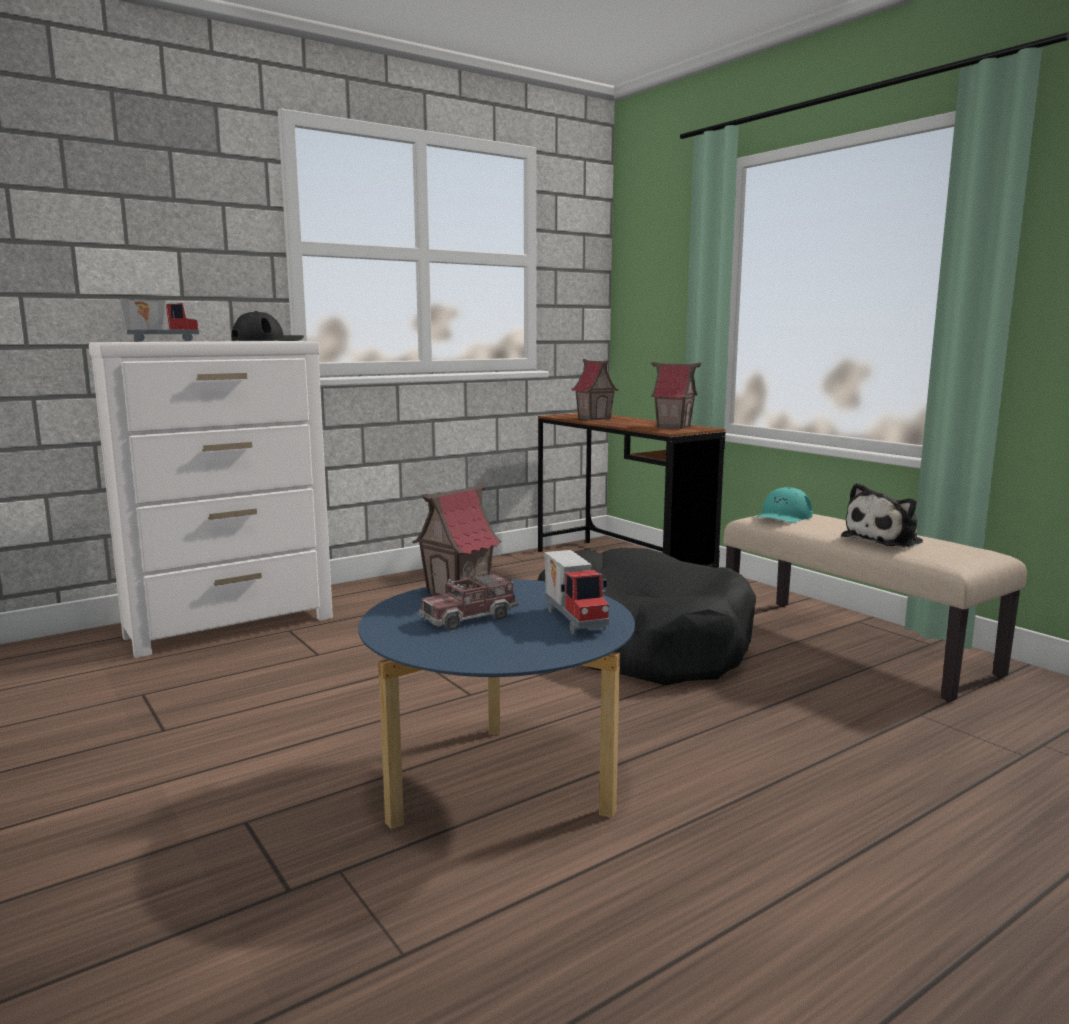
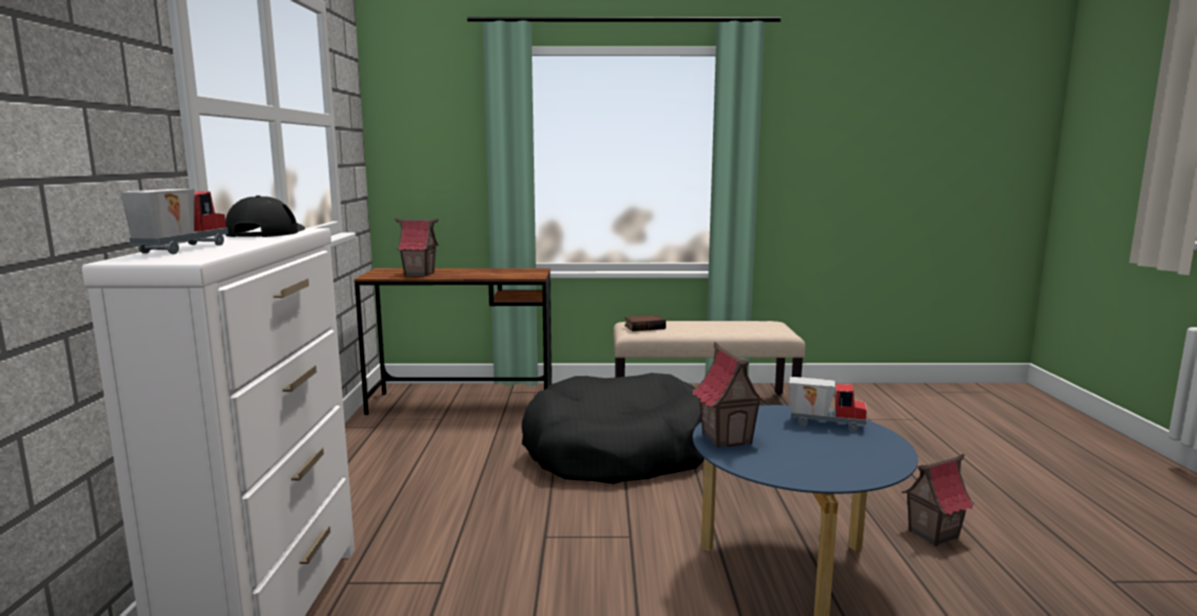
camera: 55 degrees left, 0 degrees up
(469, 618) = (793, 448): toy truck -> none
(673, 427) = (514, 272): toy house -> toy house (932, 534)
(783, 516) = (645, 327): turquoise cap -> book
(885, 540) = (729, 327): plush toy -> none

